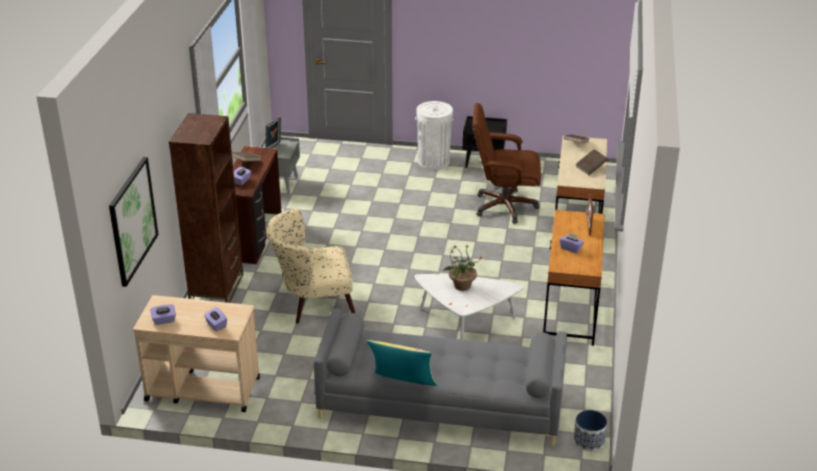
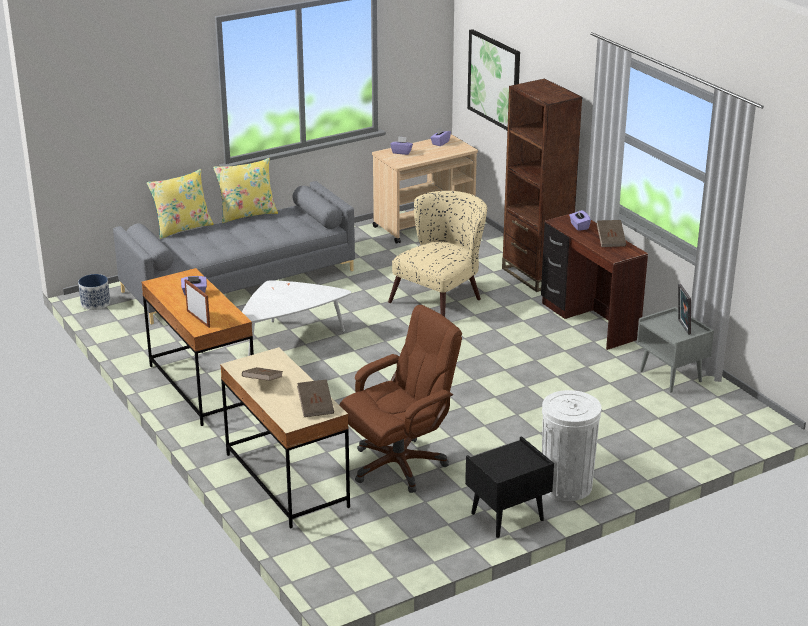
camera: 140 degrees right, 5 degrees down
(461, 286) = (297, 299): potted plant -> none
(478, 397) = (182, 228): none -> yellow pillow

